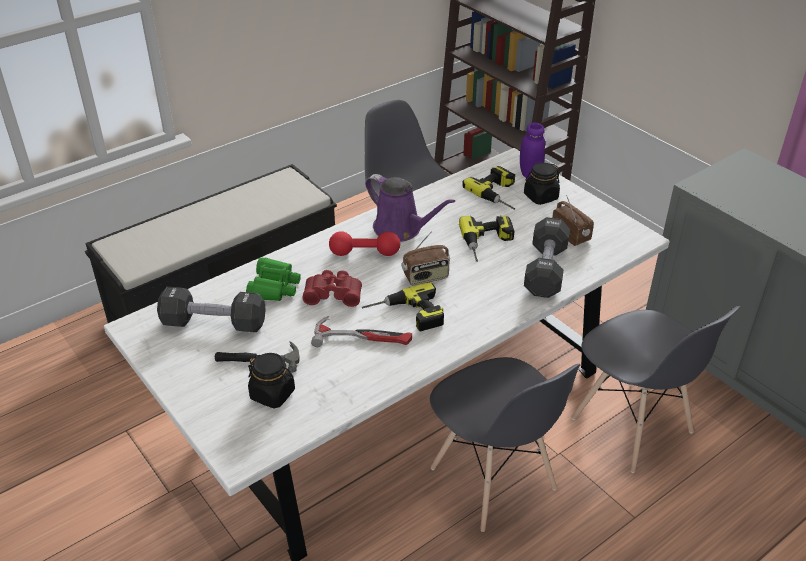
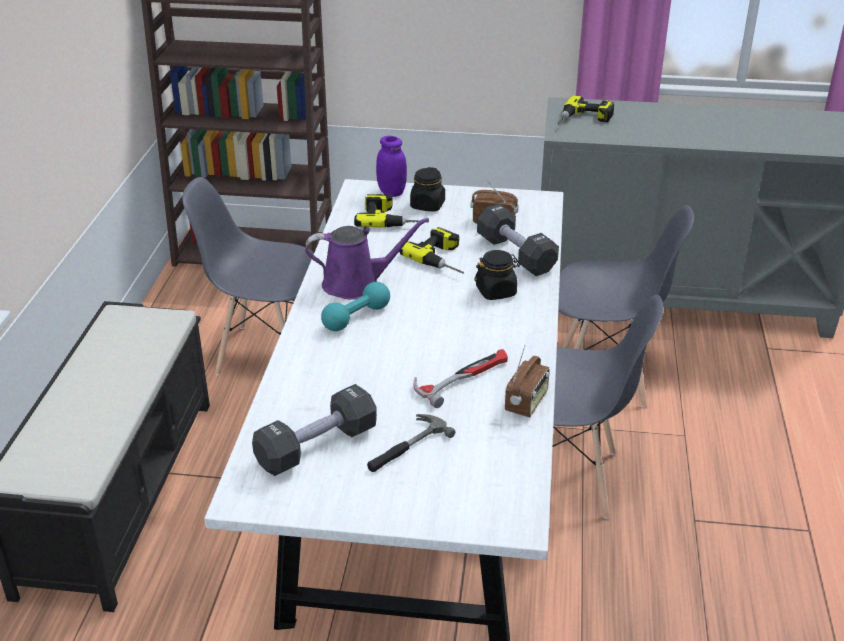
camera: 45 degrees left, 5 degrees down
(273, 394) = (464, 463): black jar -> black jar (496, 291)
(274, 287) = (321, 387): green binoculars -> none
(333, 294) = (383, 362): red binoculars -> none
(364, 253) = (356, 317): red dumbbell -> turquoise dumbbell
(405, 315) = (469, 343): power drill -> power drill (583, 120)
(426, 277) = (437, 307): radio -> radio (527, 403)

